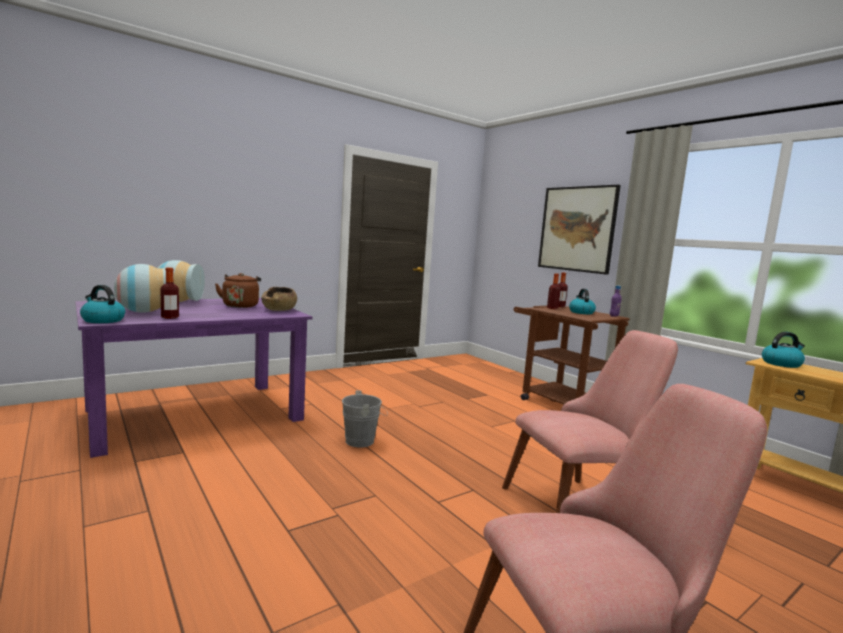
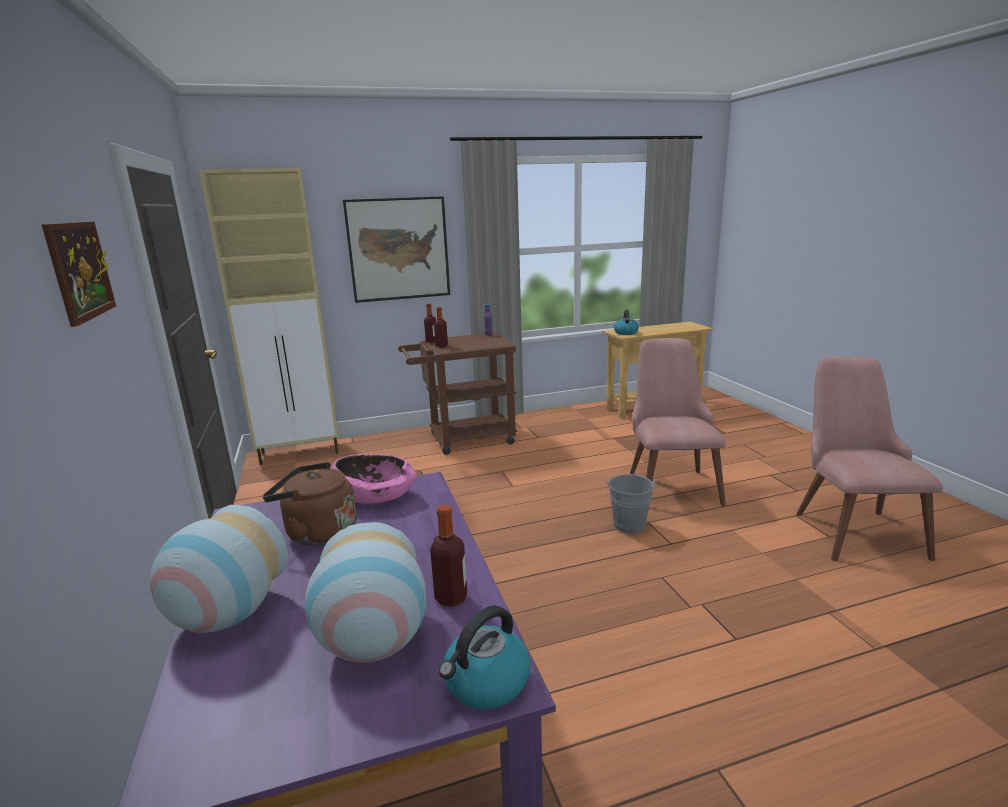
camera: 70 degrees left, 10 degrees up
(263, 184) = (80, 270): none -> picture
(279, 309) = (374, 495): brown bowl -> pink bowl
(363, 441) = (532, 572): grey bucket -> grey bucket (628, 523)
(477, 363) = (301, 453): none -> beige cabinet
(581, 312) = (468, 341): kettle -> none

